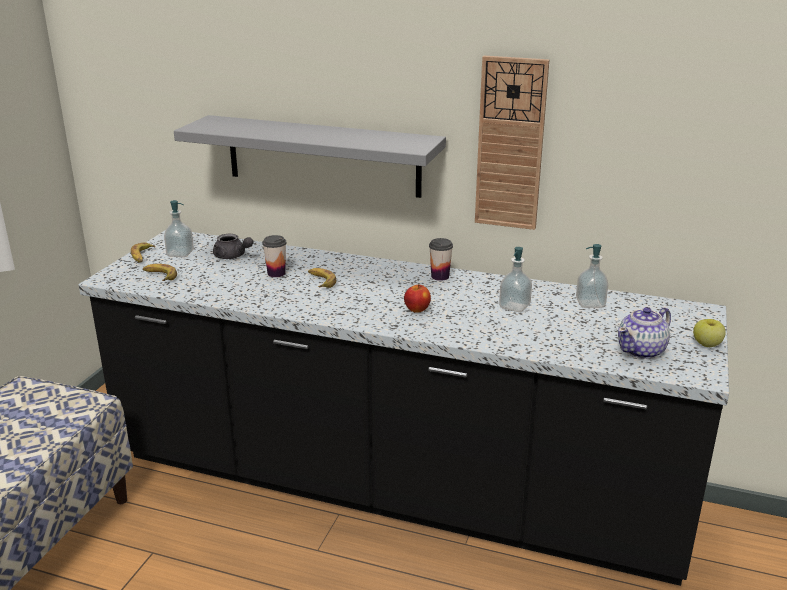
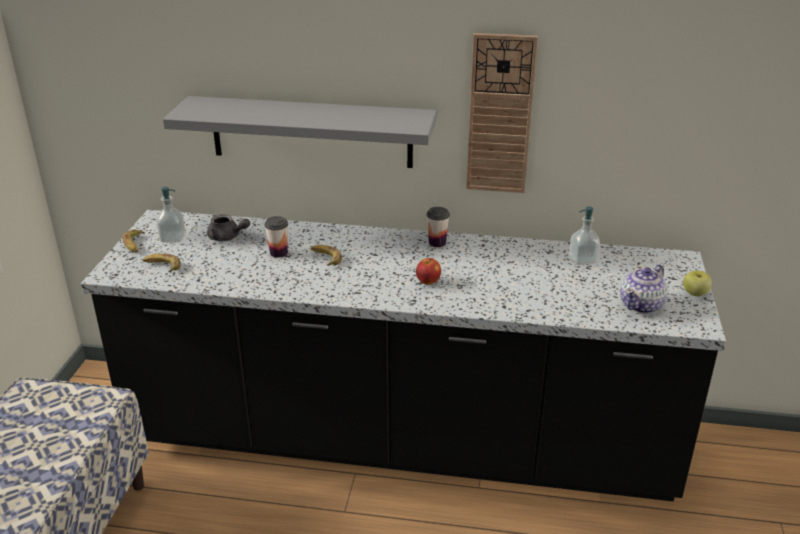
camera: 10 degrees left, 5 degrees up
(514, 306) = (516, 269): soap dispenser -> none

